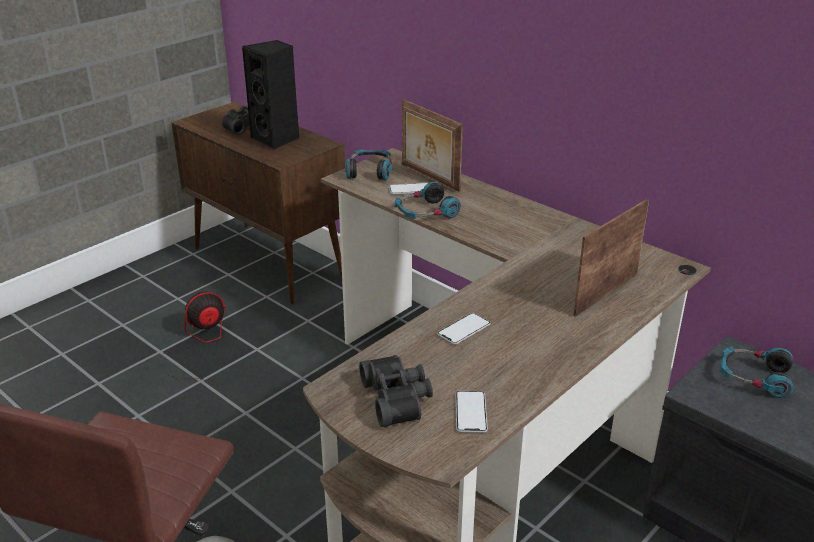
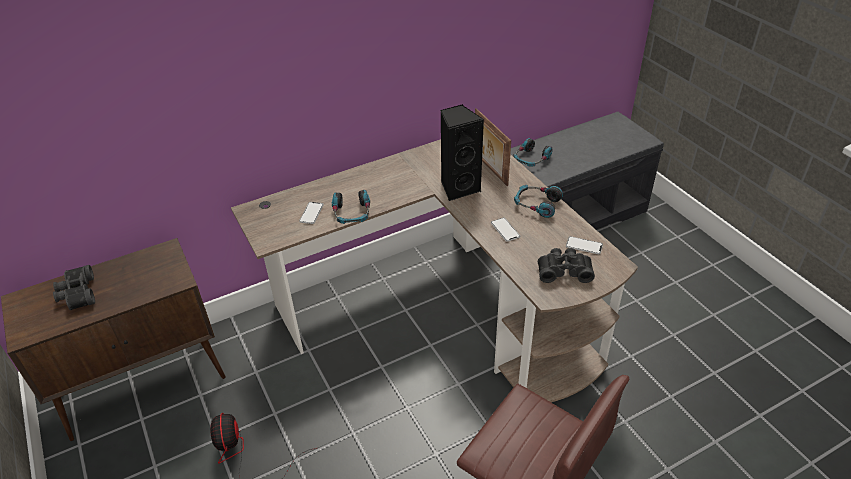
camera: 70 degrees left, 10 degrees up
(276, 139) = (130, 277): black speaker -> black speaker (458, 187)
(369, 171) = (265, 227): headphones -> headphones (537, 204)
(429, 177) = (299, 199): picture frame -> none

